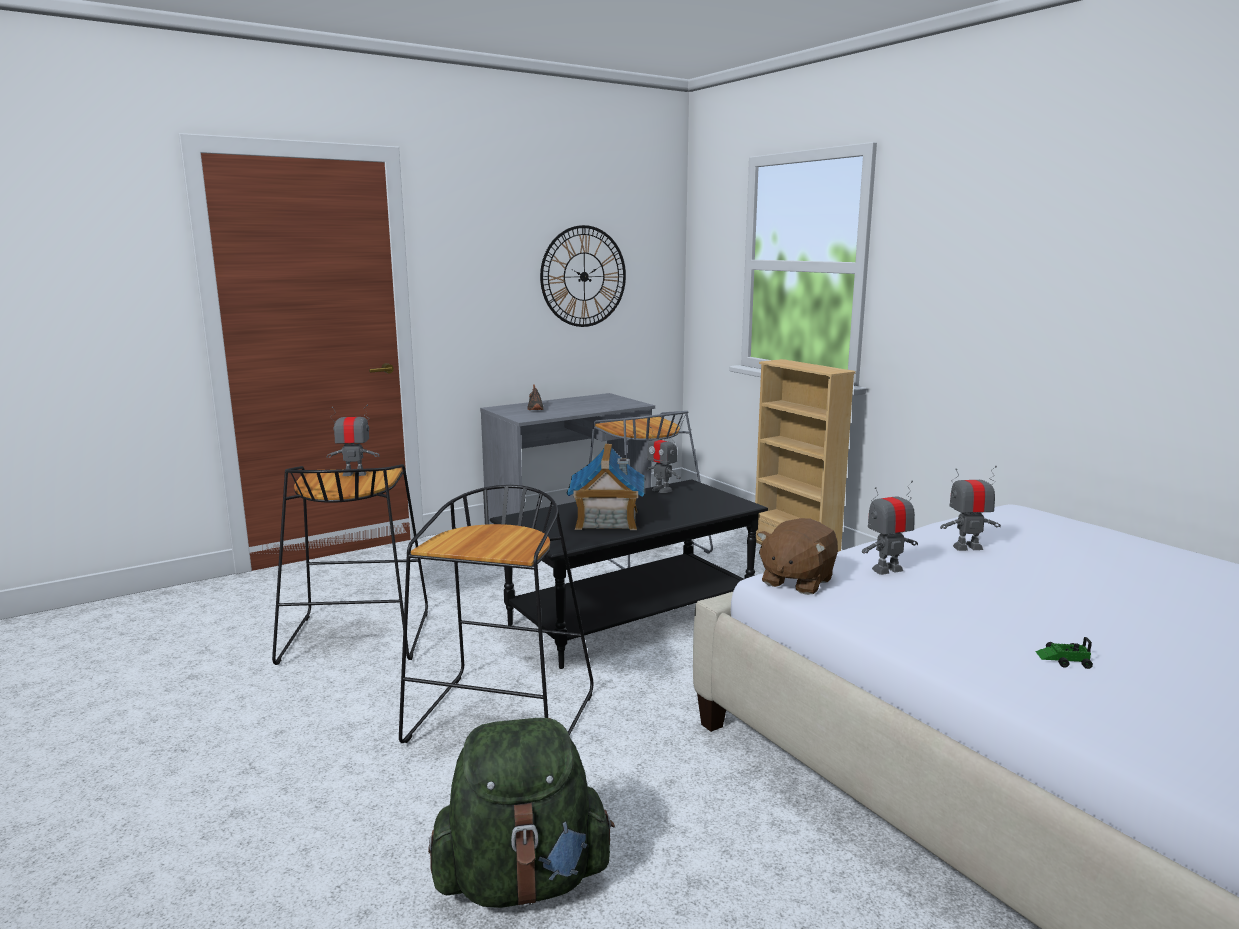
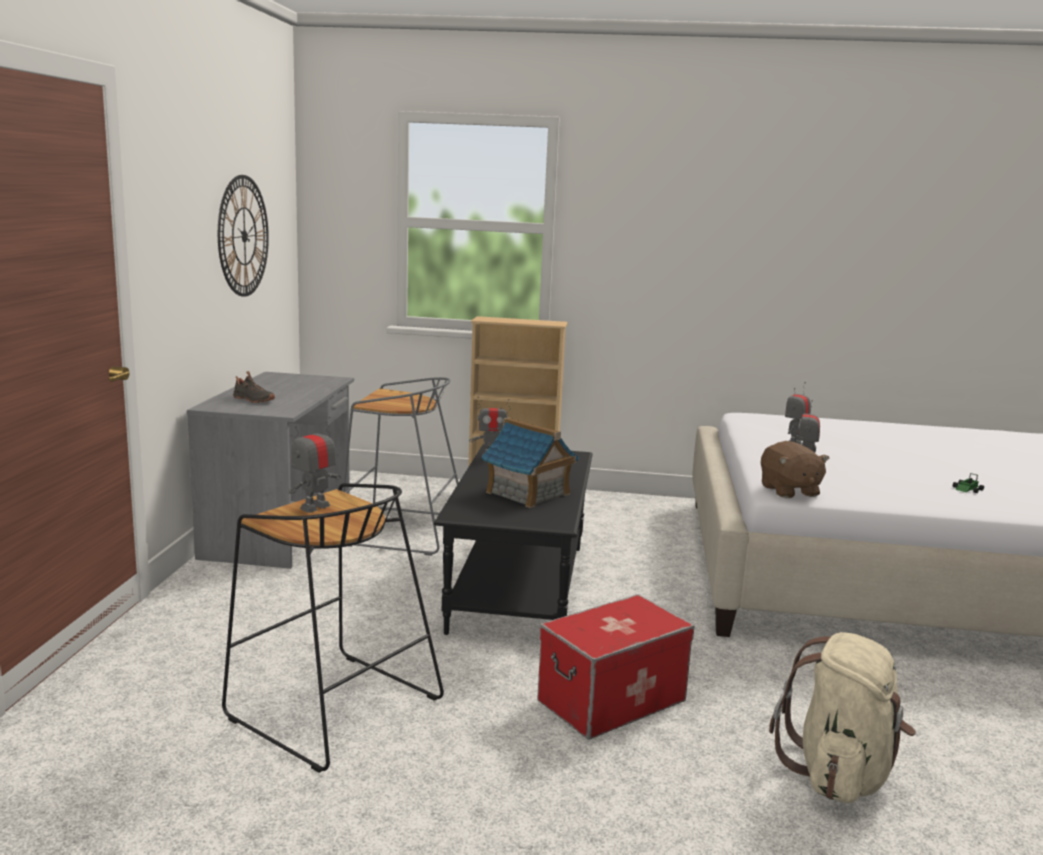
camera: 50 degrees left, 0 degrees up
(502, 720) = (611, 700): black stool -> storage box
(523, 881) = (839, 773): green backpack -> beige backpack

